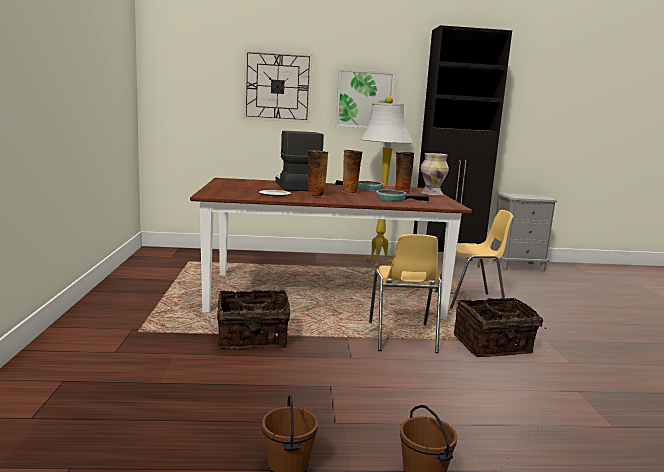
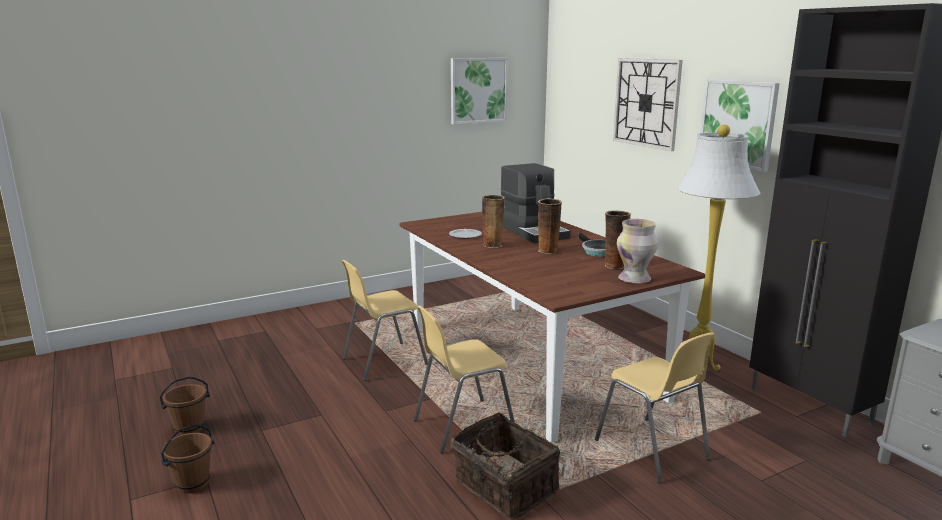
camera: 65 degrees right, 5 degrees up
(112, 68) = (478, 90): none -> picture
(252, 339) = (383, 362): basket -> yellow chair
(296, 186) = (534, 231): coffee machine -> coffee machine turned 105 degrees clockwise
(393, 199) = (545, 270): frying pan -> none

